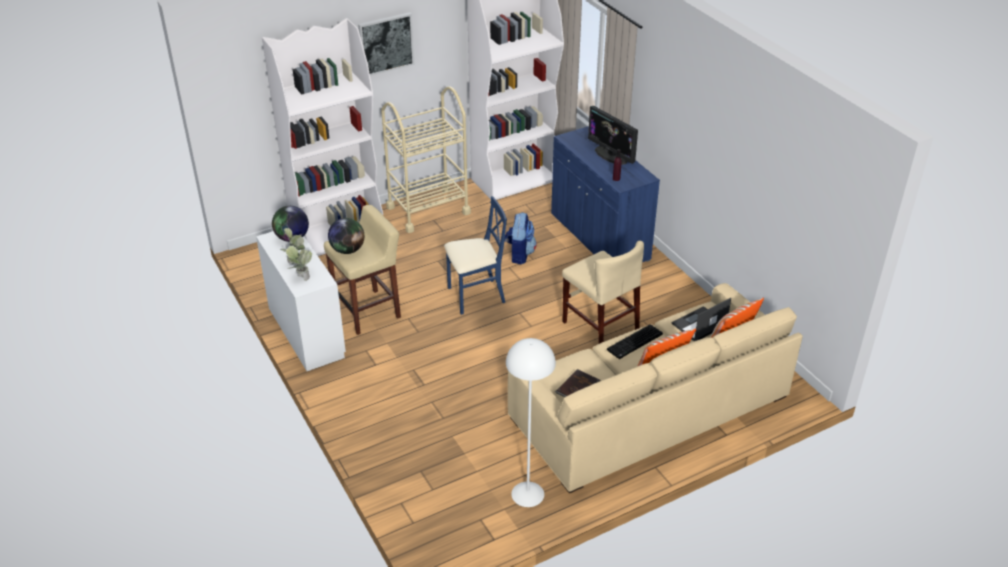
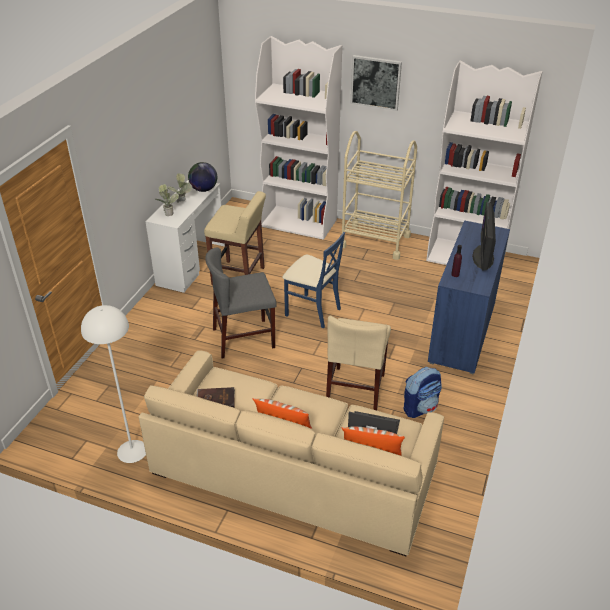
camera: 50 degrees right, 0 degrees up
(347, 250) = (224, 216): globe -> none
(460, 354) = (243, 338): none -> grey chair
(519, 254) = (385, 305): backpack -> backpack (420, 407)
(635, 343) = (305, 404): keyboard -> none

